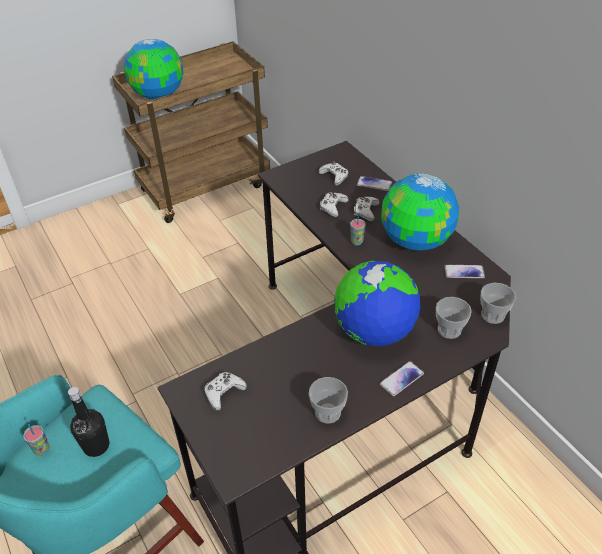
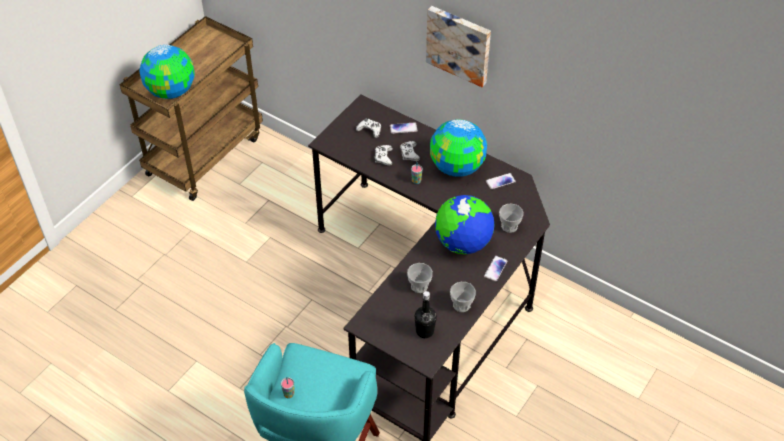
camera: 25 degrees left, 5 degrees up
(96, 446) = (323, 379): black bottle -> black bottle (424, 331)
(224, 392) = (389, 316): white game controller -> none
(452, 69) = (459, 44): none -> picture
(492, 315) = (532, 207): cup -> cup (419, 286)

